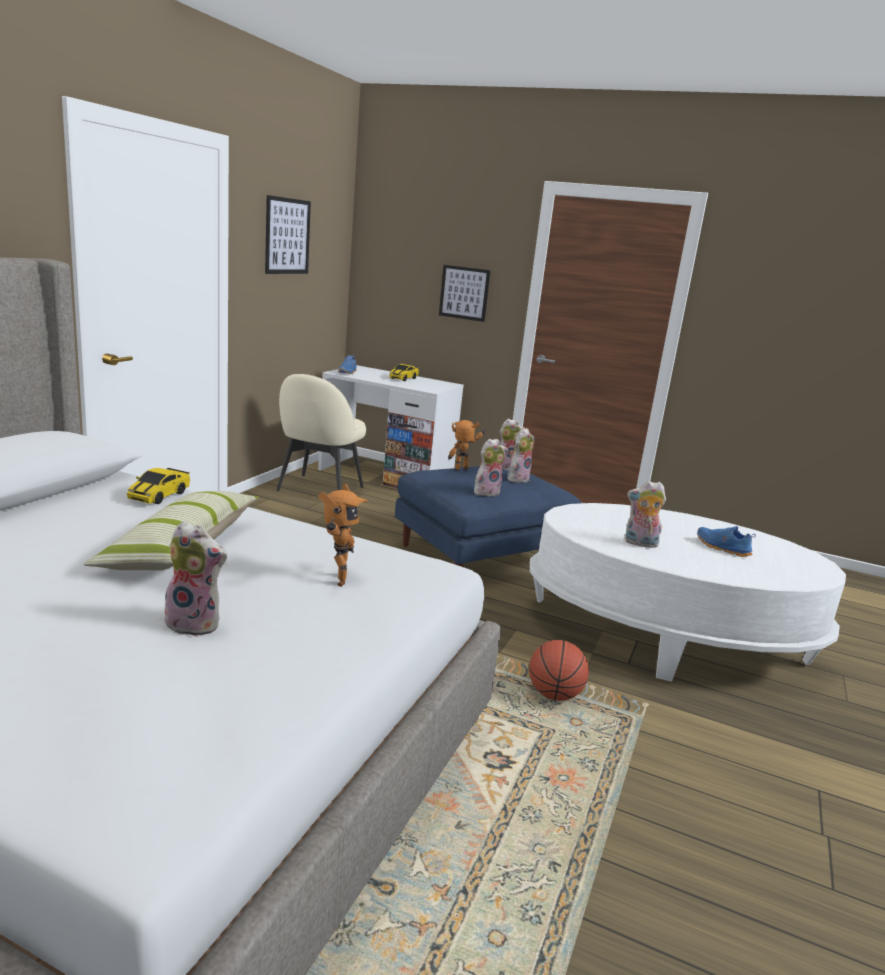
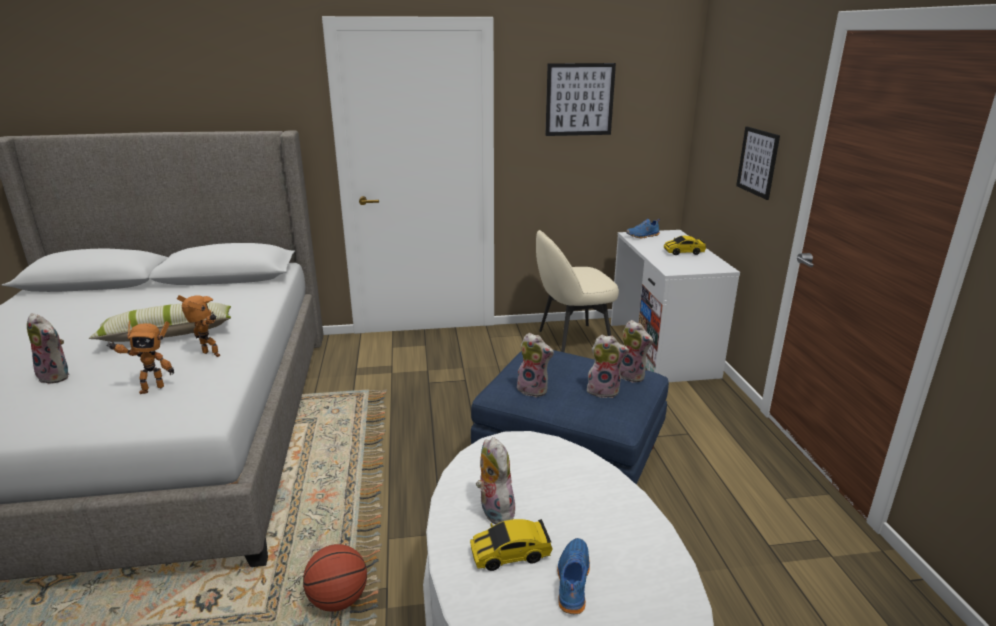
camera: 60 degrees right, 5 degrees up
(159, 496) = (252, 300): toy car -> toy car (510, 554)
(196, 623) = (57, 376): plush toy -> plush toy turned 45 degrees counterclockwise
(463, 470) = (574, 361): toy robot -> toy robot (209, 355)

